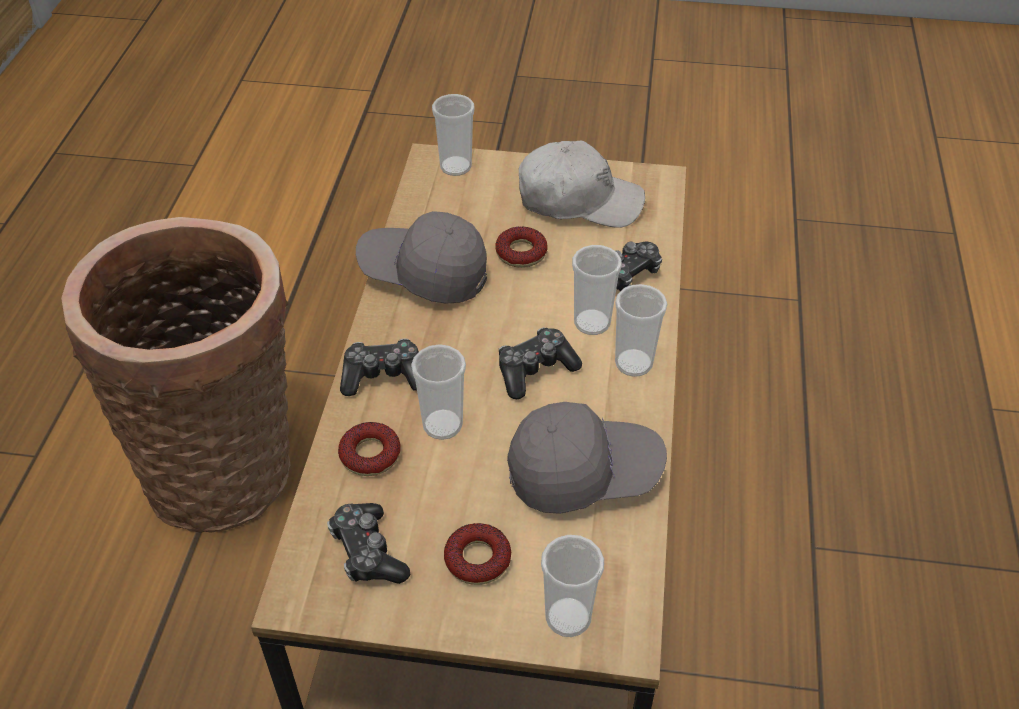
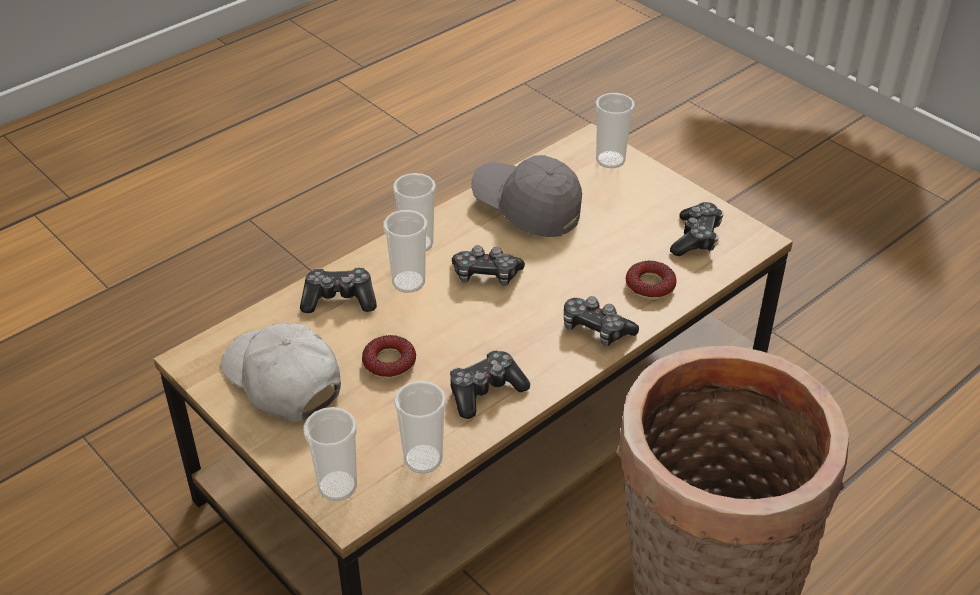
camera: 140 degrees left, 5 degrees down
(424, 273) = (485, 391): grey cap -> game controller
(442, 425) = (585, 277): cup -> cup (423, 459)
(478, 559) = (633, 204): donut -> none

